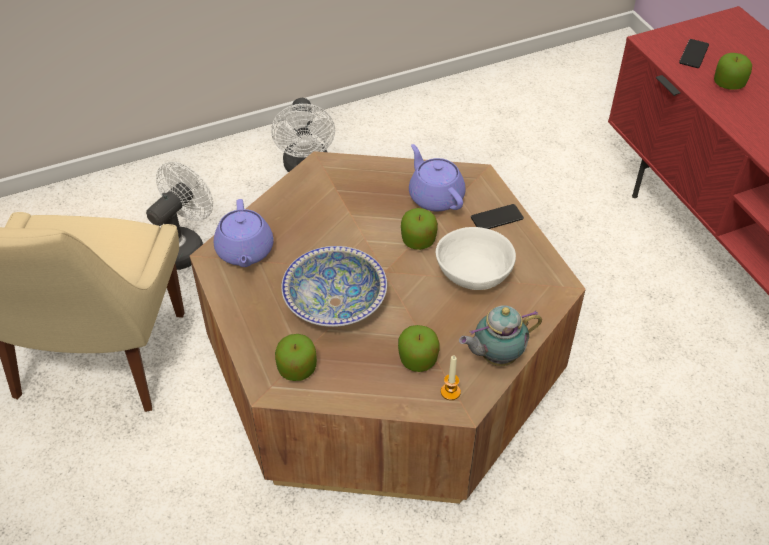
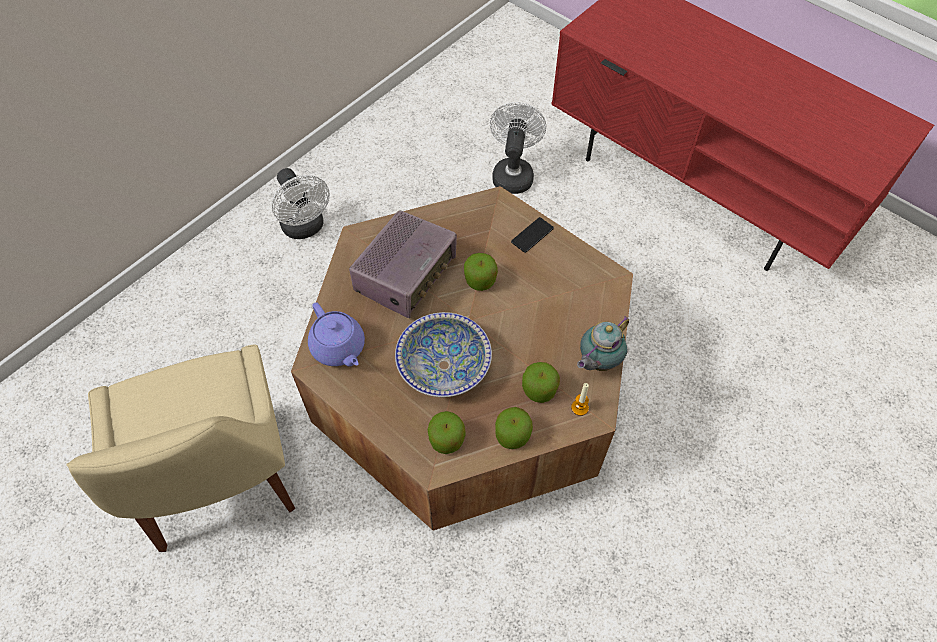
camera: 25 degrees left, 10 degrees up
(184, 246) = (236, 344): white fan -> white fan (513, 173)
(348, 211) = (406, 275): none -> radio
(435, 196) = (471, 233): purple teapot -> none
(475, 275) = (543, 295): white bowl -> none
(693, 54) = (620, 31): phone -> none
(728, 84) = (661, 51): apple -> apple (512, 435)

